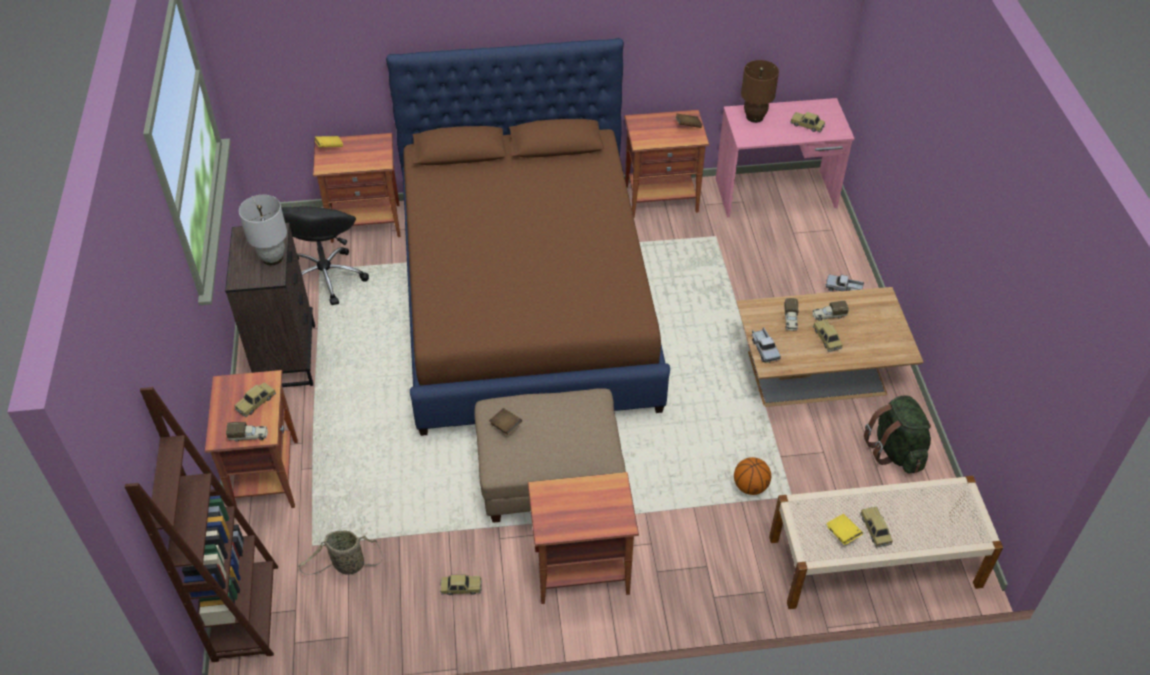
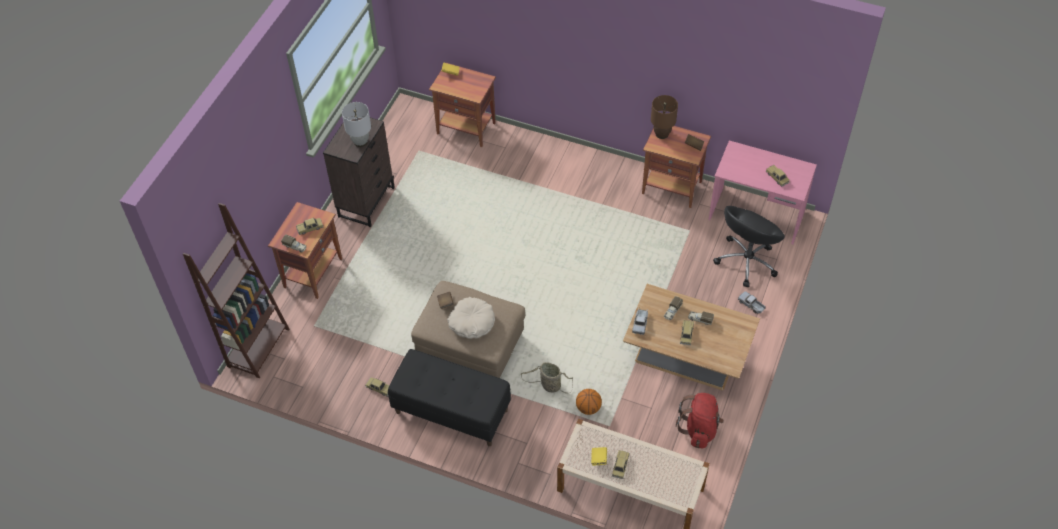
camera: 30 degrees right, 5 degrees up
(324, 279) = (418, 158): black office chair -> black office chair (745, 263)
(346, 565) = (325, 346): basket -> basket (549, 385)
(526, 299) = (533, 224): brown bed -> none
(560, 435) = (472, 323): none -> beige pillow
(580, 572) = (451, 411): nightstand -> black bench
(754, 117) = (744, 157): brown table lamp -> brown table lamp (662, 134)
(896, 451) = (699, 429): green backpack -> red backpack

